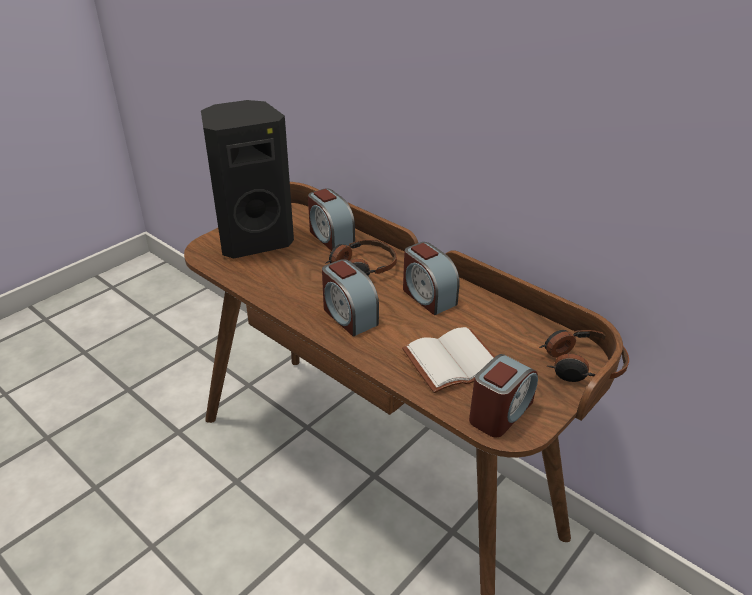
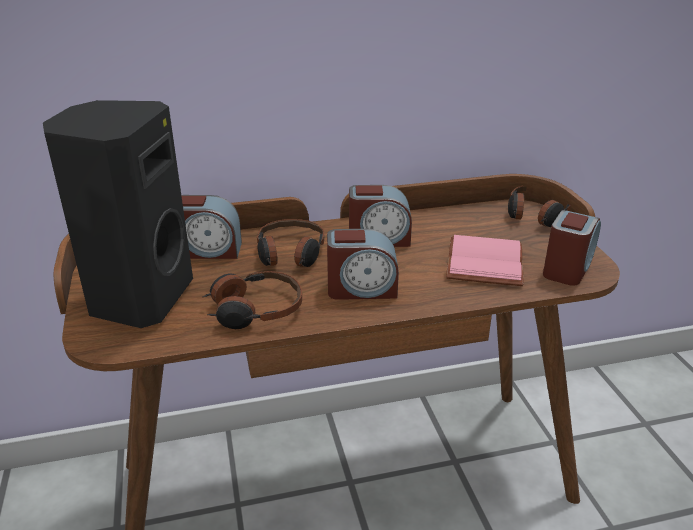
camera: 55 degrees left, 5 degrees down
(280, 284) = (254, 310): none -> headphones
(452, 359) = (482, 262): white book -> pink book
(500, 412) = (568, 267): alarm clock -> alarm clock turned 45 degrees clockwise

